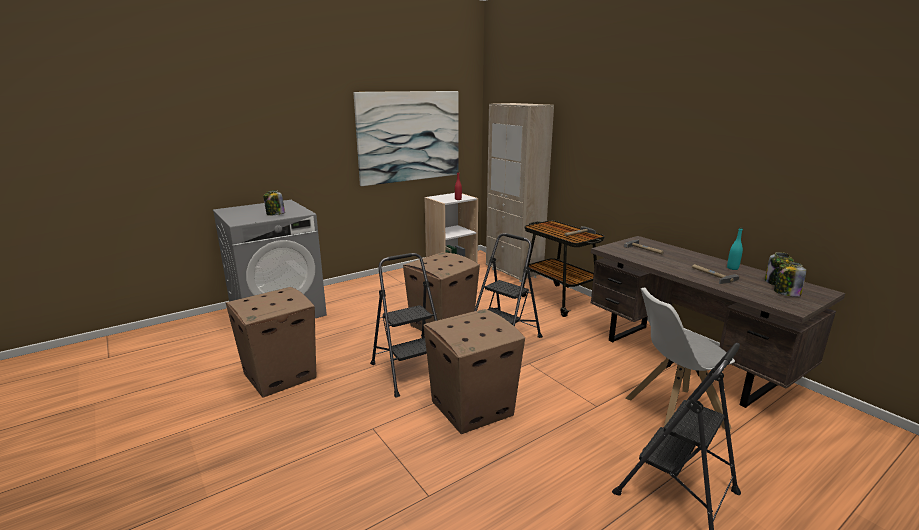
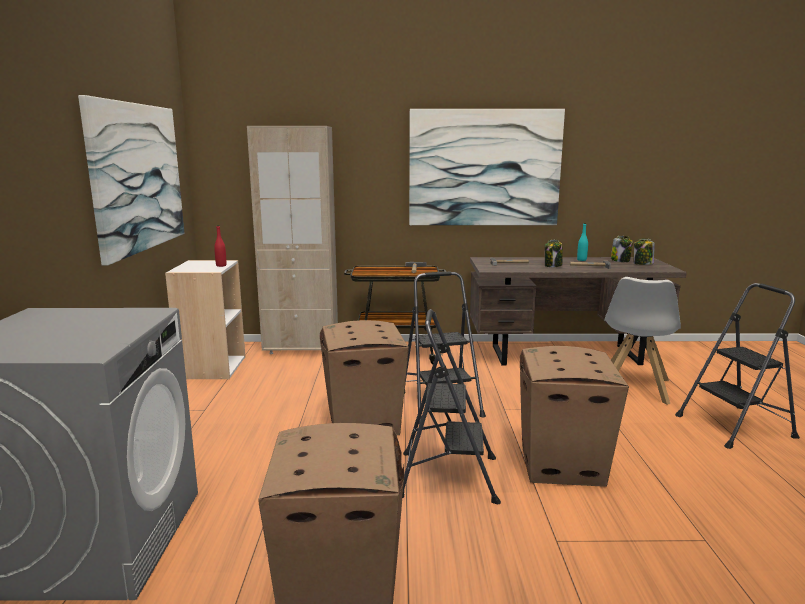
camera: 55 degrees left, 5 degrees down
(275, 214) = (109, 327): jar -> jar (553, 266)
(663, 151) = (484, 168): none -> picture

